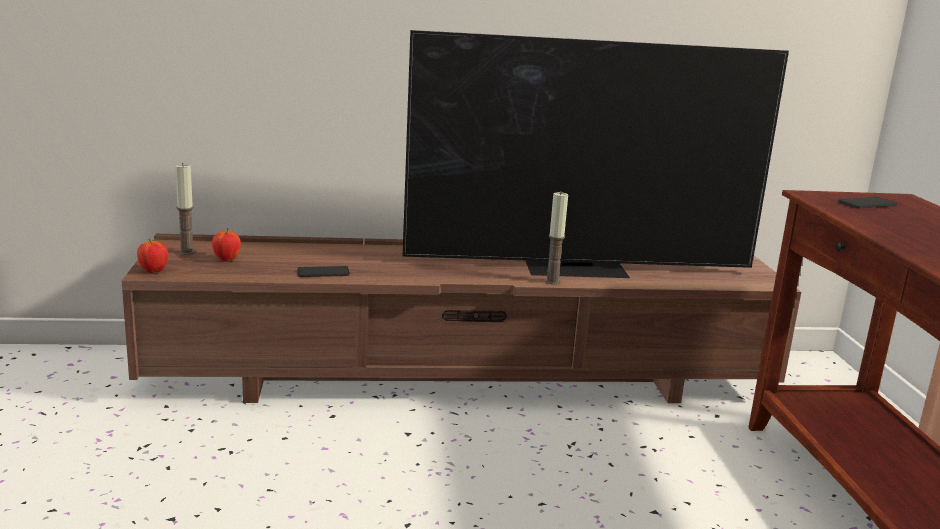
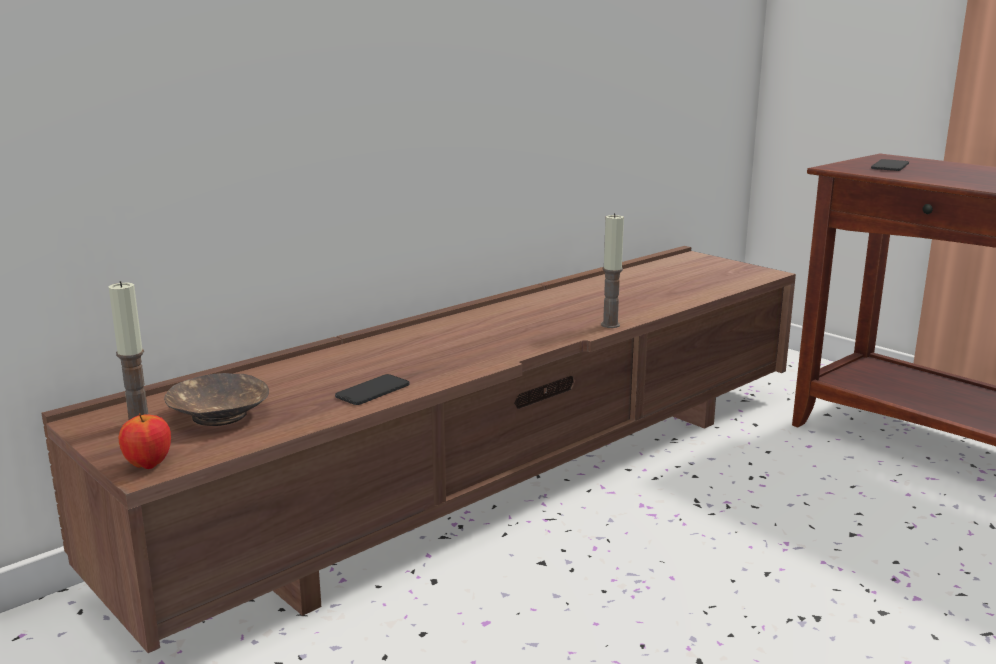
camera: 35 degrees left, 0 degrees up
(226, 259) = (218, 415): apple -> brown bowl
(578, 267) = (599, 304): television -> none

